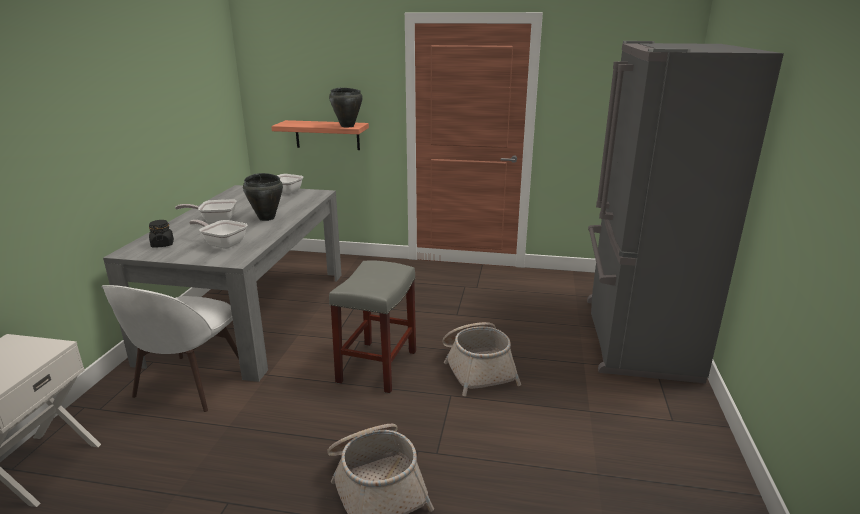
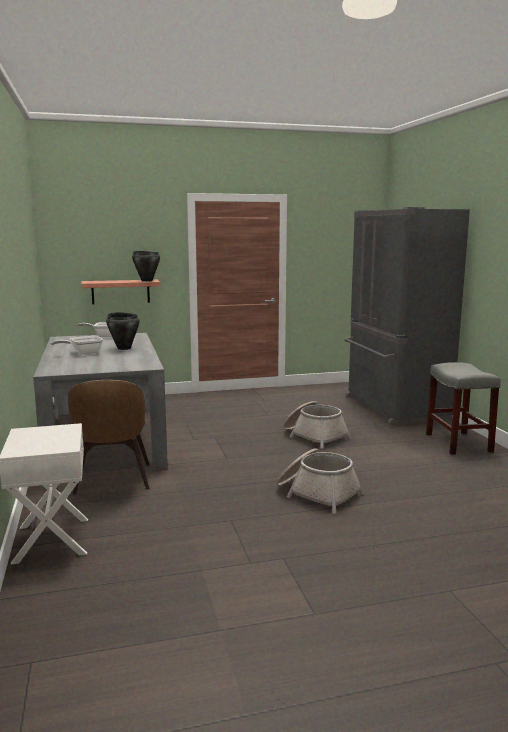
camera: 25 degrees left, 10 degrees down
(162, 244) = (69, 366): black jar -> none
(189, 385) = (112, 480): white chair -> brown chair
(222, 243) = (119, 361): frying pan -> none
(377, 367) = (246, 447): grey stool -> grey stool (459, 443)

